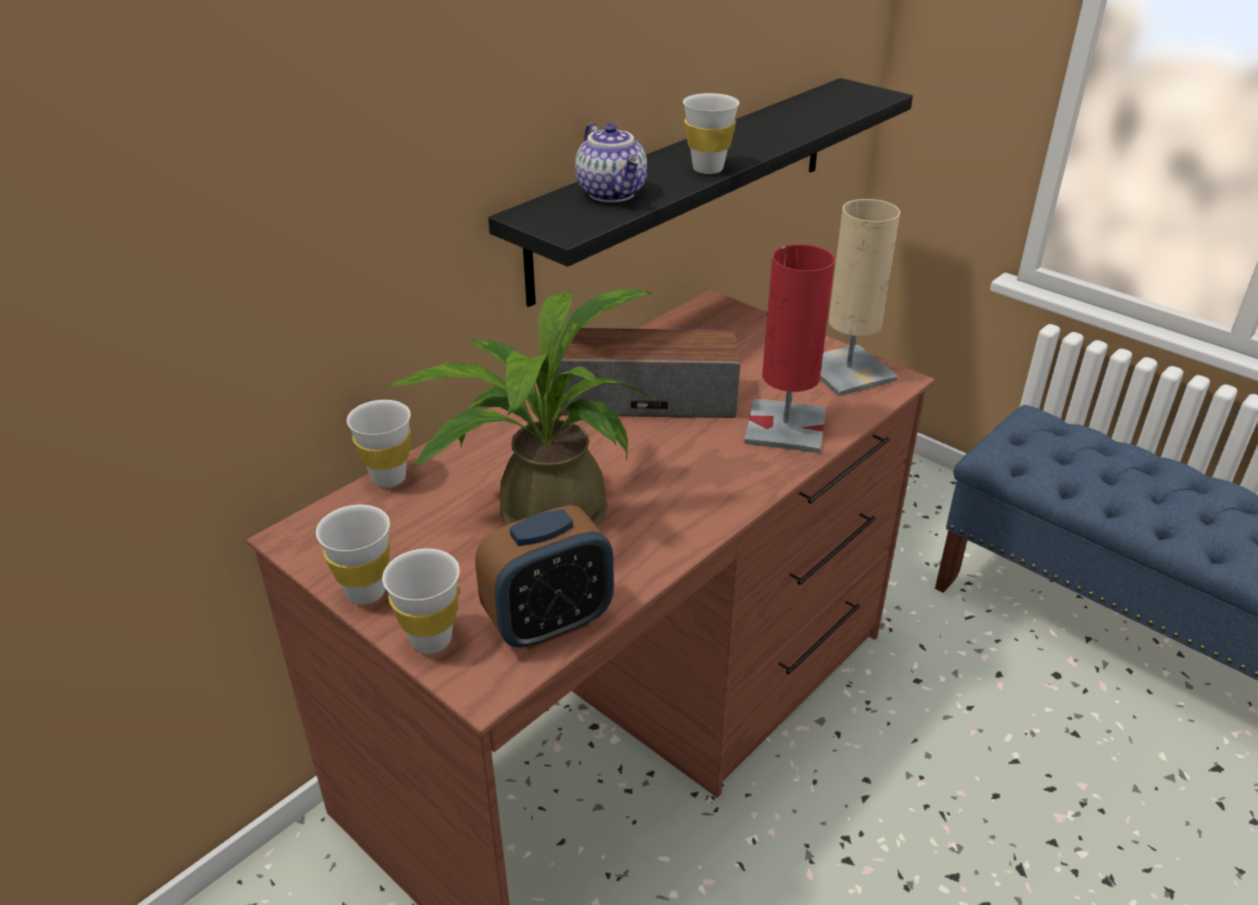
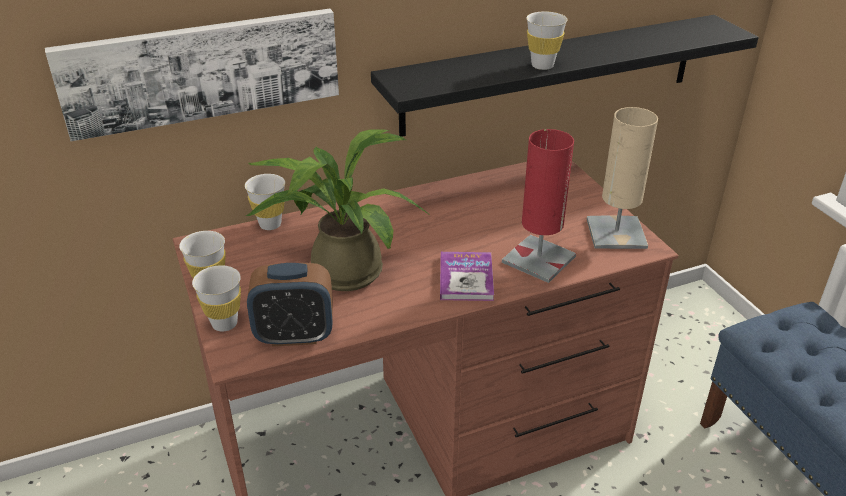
camera: 25 degrees right, 0 degrees up
(265, 256) = (202, 70): none -> picture
(613, 193) = (462, 71): teapot -> none
(645, 398) = (460, 215): speaker -> none
(716, 476) = (466, 278): none -> book

